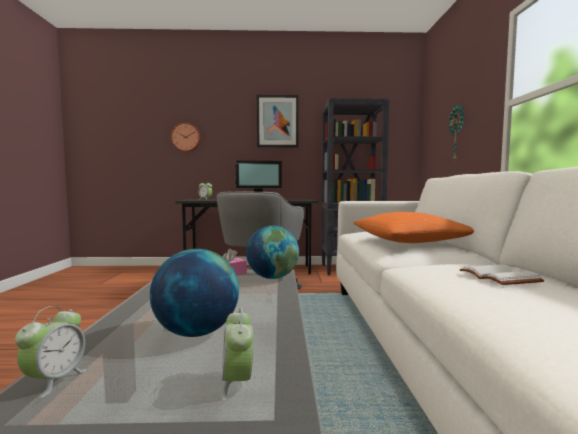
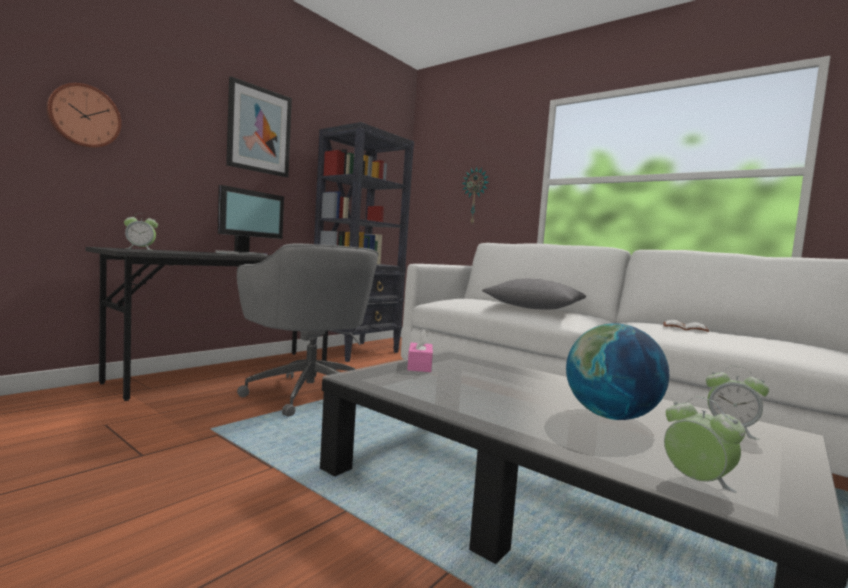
camera: 50 degrees left, 0 degrees up
(272, 277) = (468, 361): globe -> none
(409, 241) = (535, 308): orange pillow -> grey pillow

